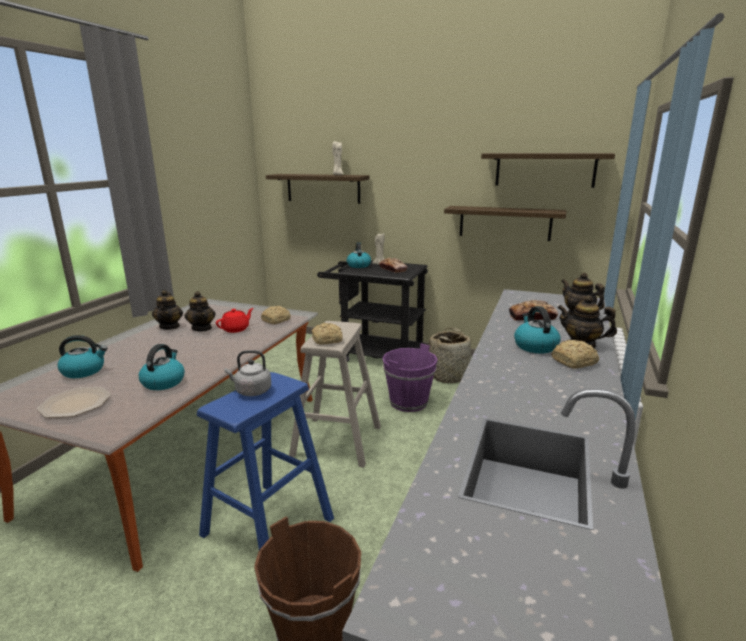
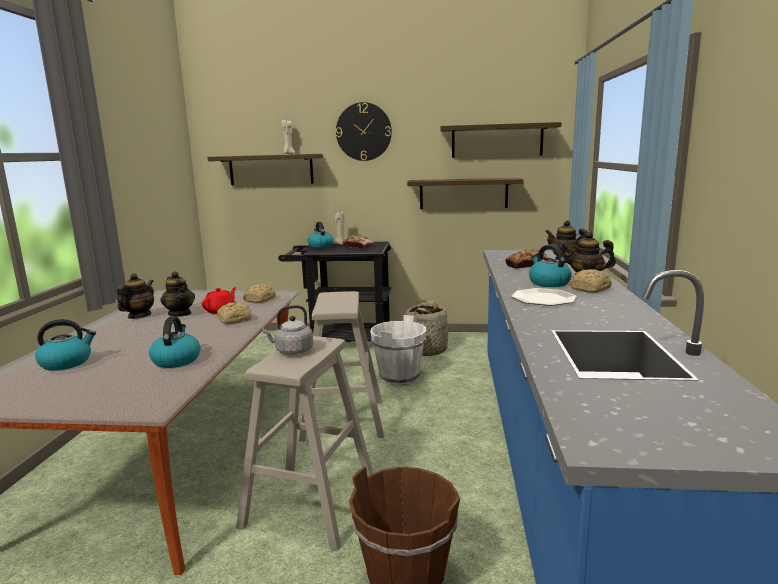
camera: 15 degrees left, 5 degrees down
(76, 403) = (84, 389): plate -> plate (543, 298)
(170, 326) = (139, 316): teapot -> teapot turned 135 degrees counterclockwise
(267, 527) = (310, 506): blue stool -> beige stool
(328, 340) = (336, 306): bread -> bread (236, 320)
(409, 155) = (363, 132): none -> wall clock
(409, 402) = (399, 377): purple bucket -> white bucket

